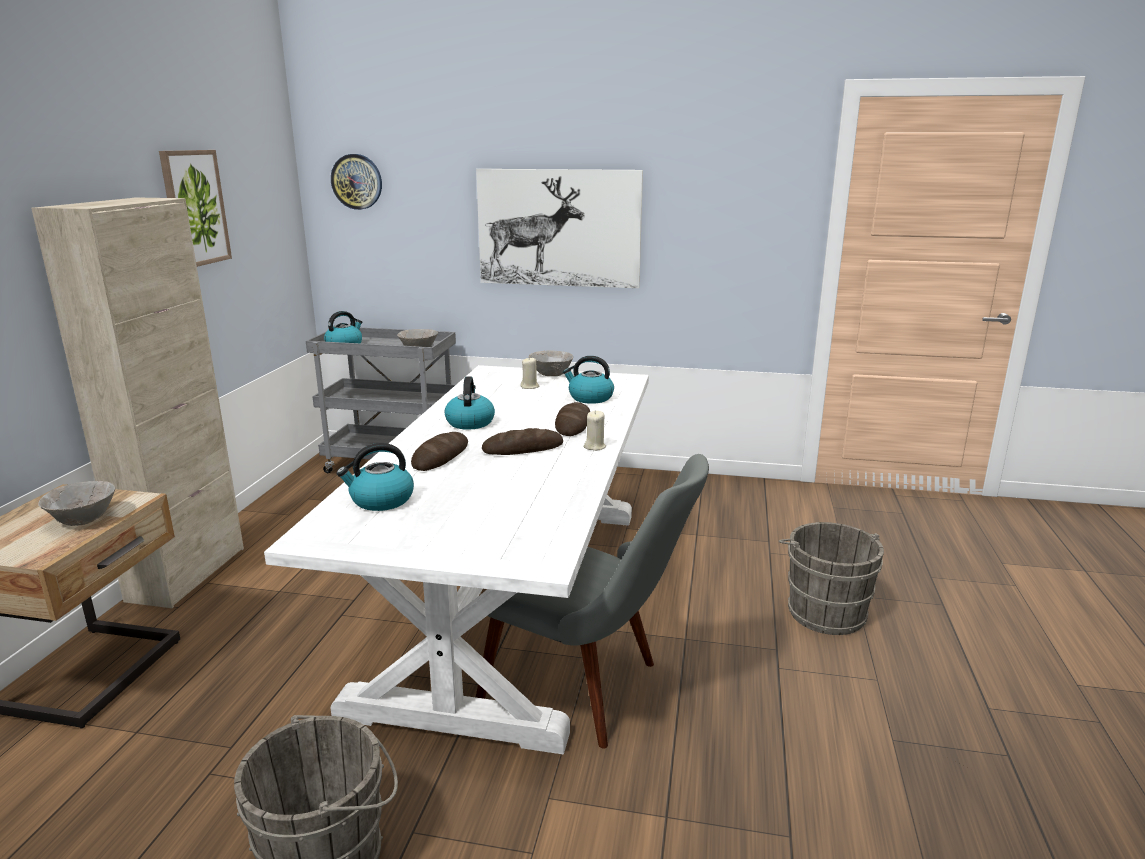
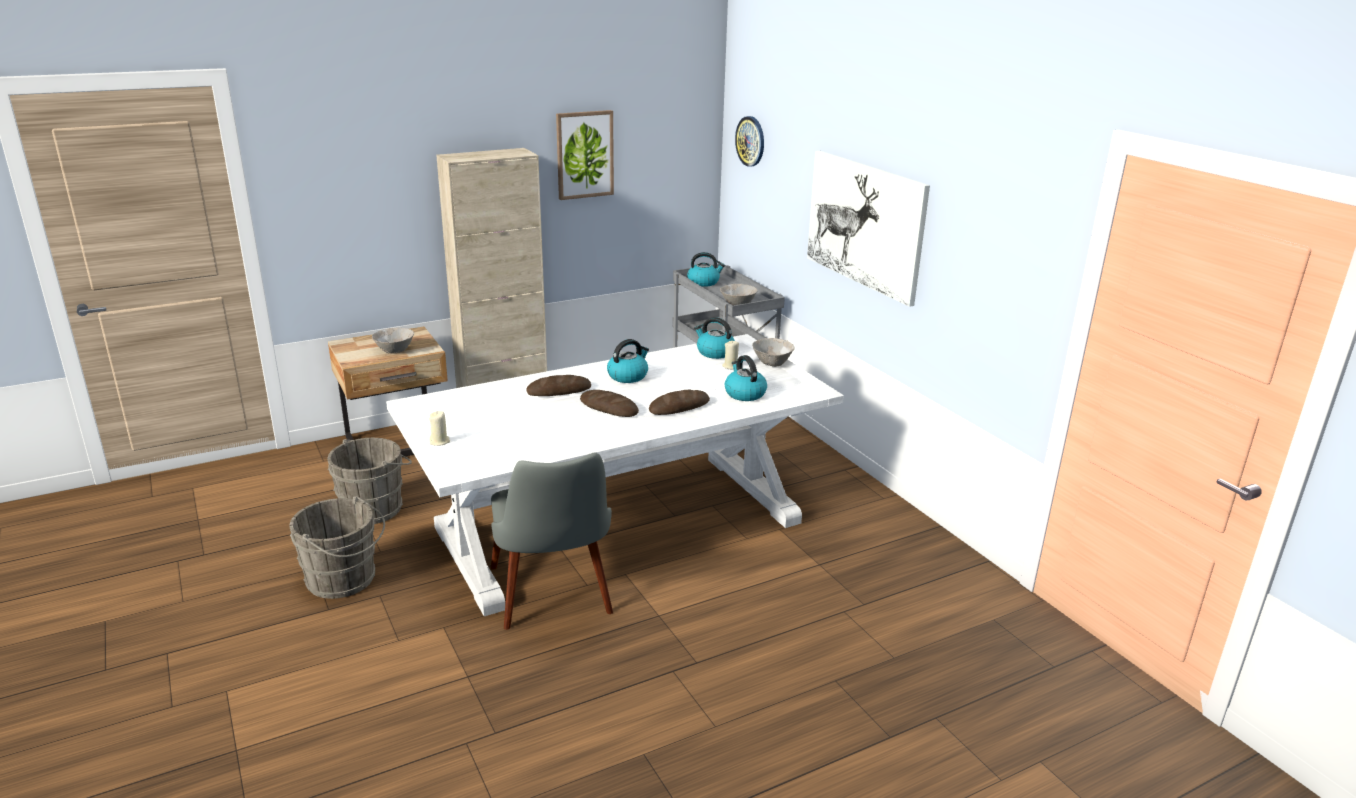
camera: 50 degrees right, 5 degrees up
(381, 500) = (476, 401): kettle -> kettle (714, 352)
(594, 446) = (647, 428): beige candle -> beige candle (440, 441)
(824, 610) = (785, 669): grey bucket -> grey bucket (375, 508)

